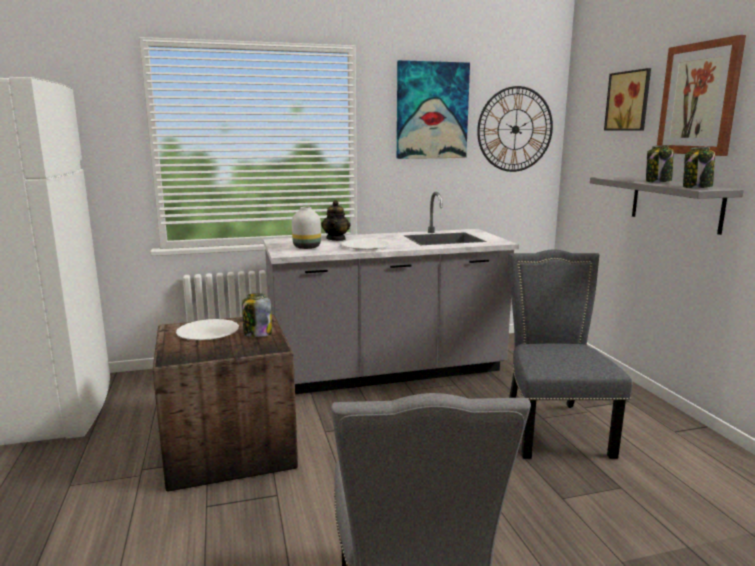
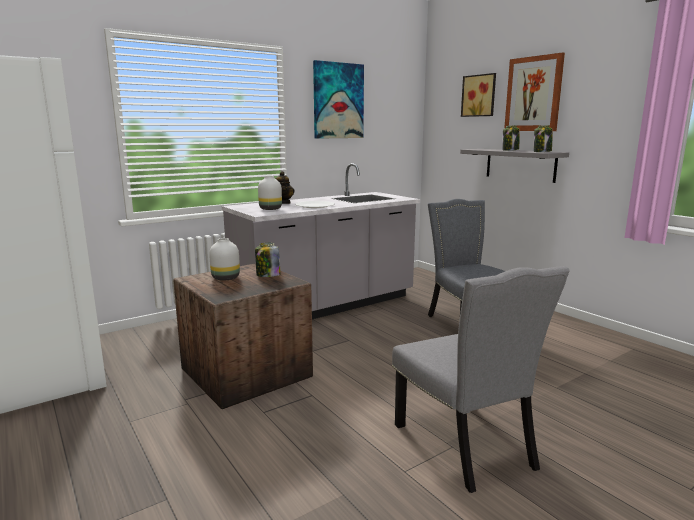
camera: 20 degrees left, 0 degrees up
(208, 332) = (225, 278): white plate -> white vase
(515, 129) = (393, 116): wall clock -> none

